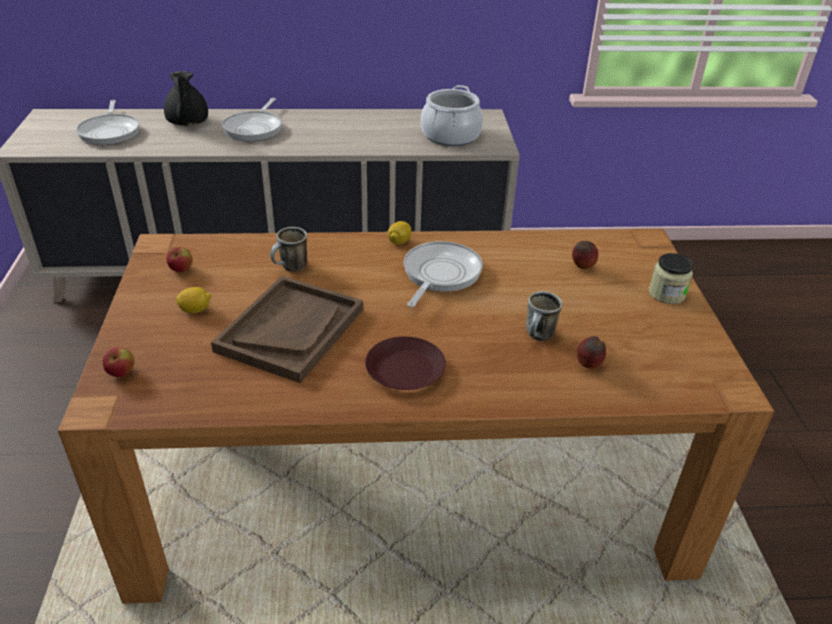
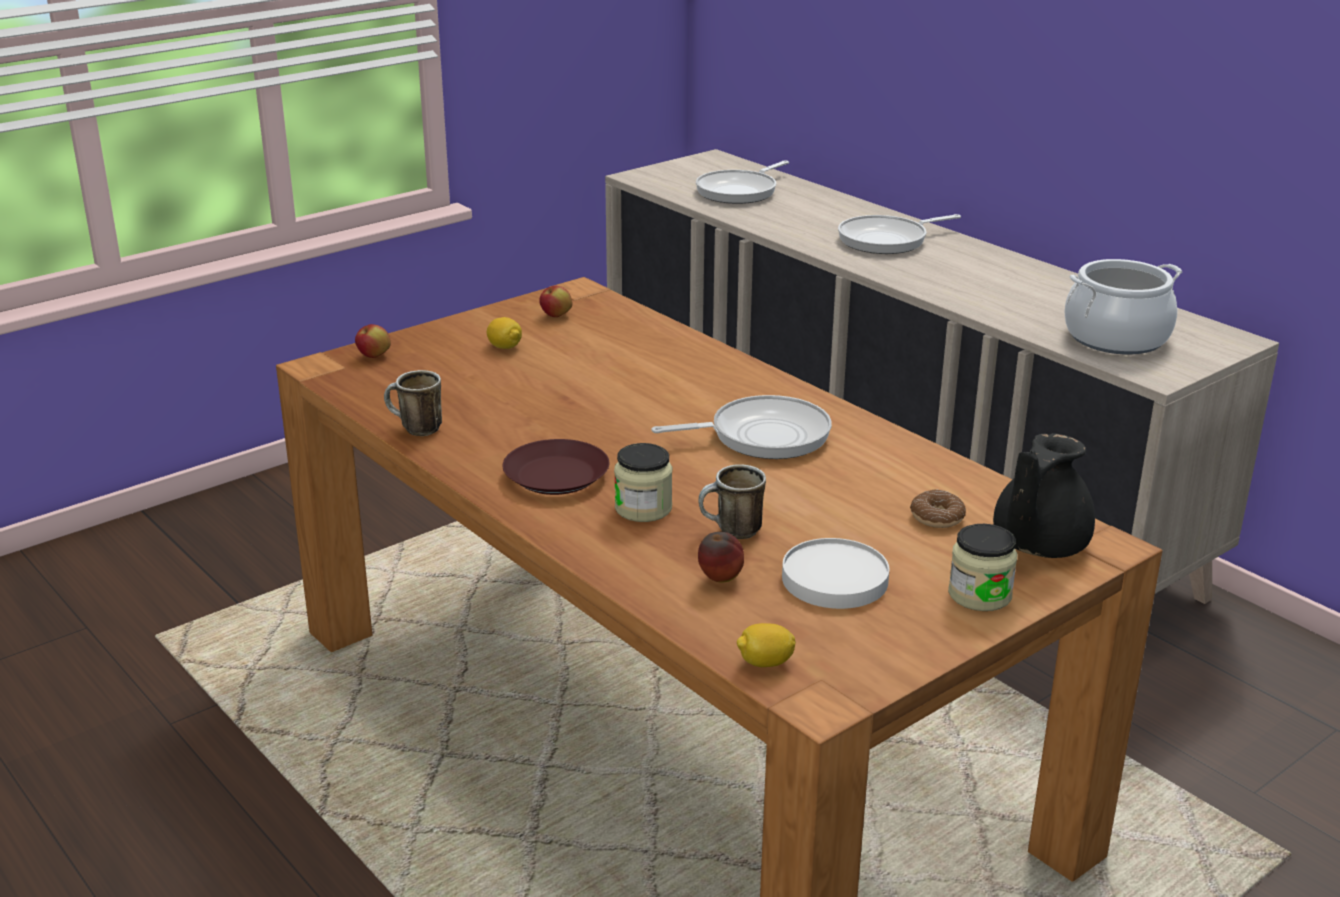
camera: 55 degrees right, 10 degrees down
(187, 122) = (830, 209): black teapot -> black teapot (1036, 544)
(290, 330) = (538, 398): brown tray -> none
(291, 268) = (641, 359): mug -> mug (414, 429)
(399, 242) = (790, 392): lemon -> lemon (765, 663)
(481, 355) = (643, 508): none -> jar
(582, 268) = (937, 517): apple -> donut
(617, 328) = (834, 579): none -> white plate

